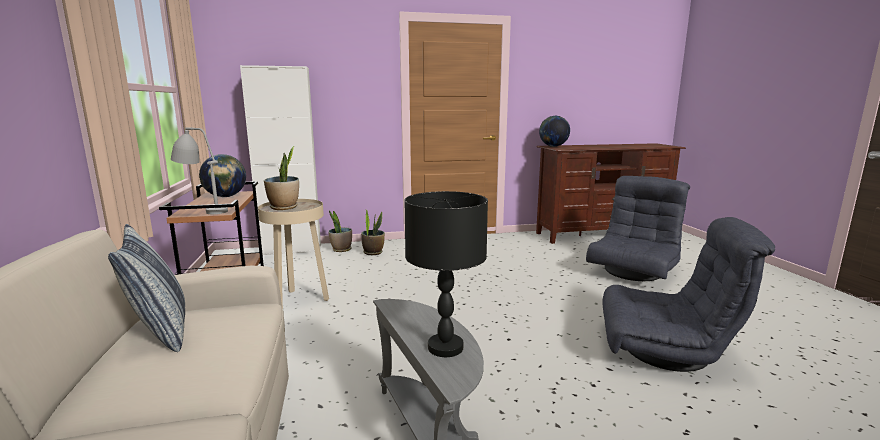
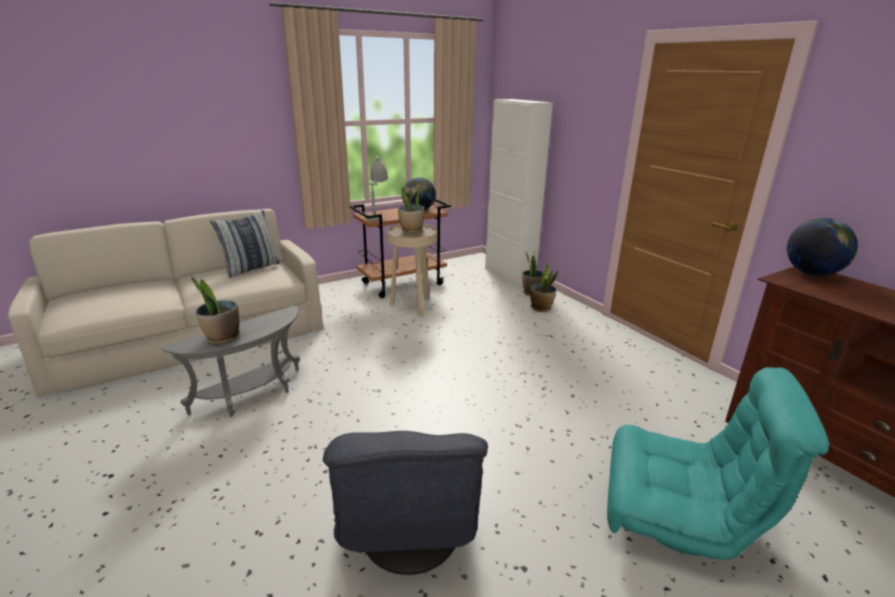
camera: 70 degrees right, 10 degrees up
(446, 347) = (222, 338): black table lamp -> potted plant
(634, 272) = (679, 519): grey armchair -> turquoise armchair

